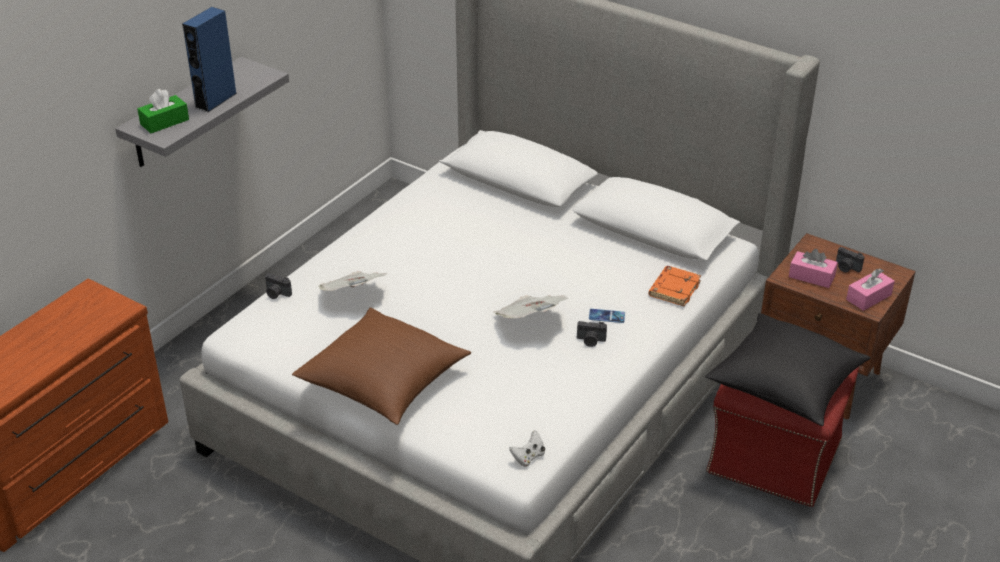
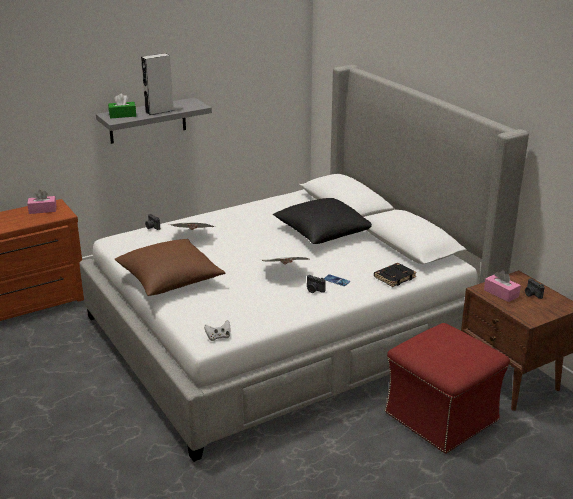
camera: 25 degrees right, 10 degrees down
(215, 100) = (159, 111): blue speaker -> grey speaker
(674, 289) = (394, 277): orange book -> black book
(785, 384) = (441, 353): black pillow -> black pillow (323, 233)
(868, 297) = (534, 313): pink tissue box -> pink tissue box (42, 210)

